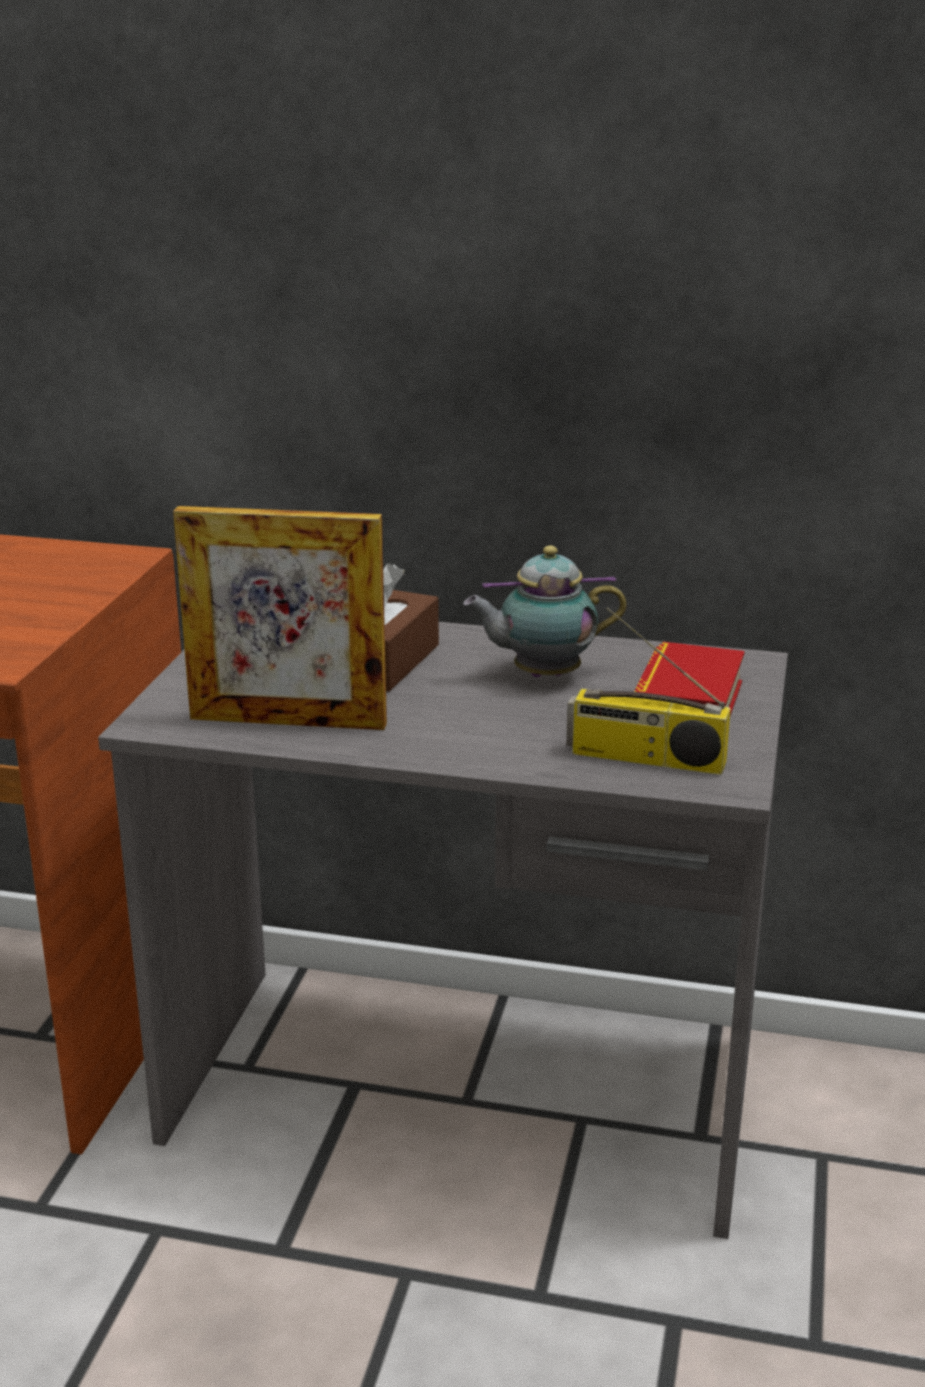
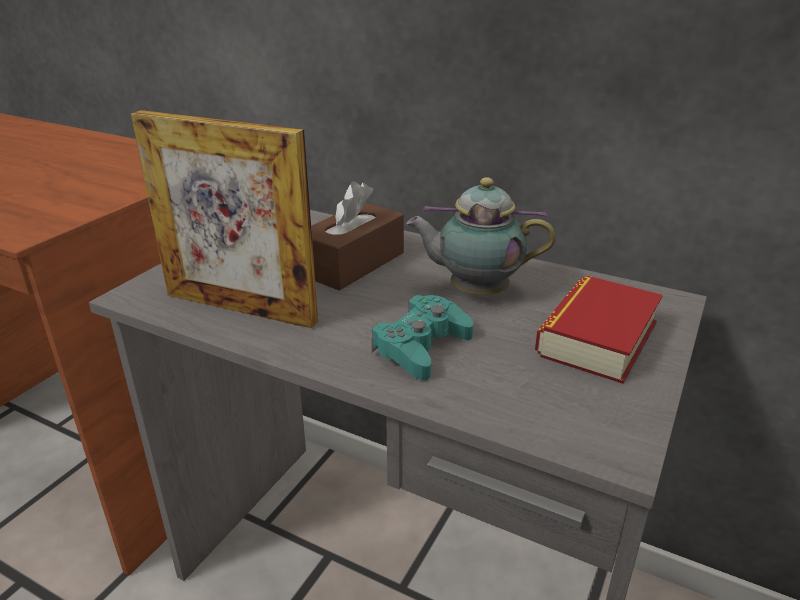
camera: 15 degrees right, 5 degrees up
(512, 731) = (421, 347): none -> turquoise game controller
(644, 758) = (534, 398): radio -> none

